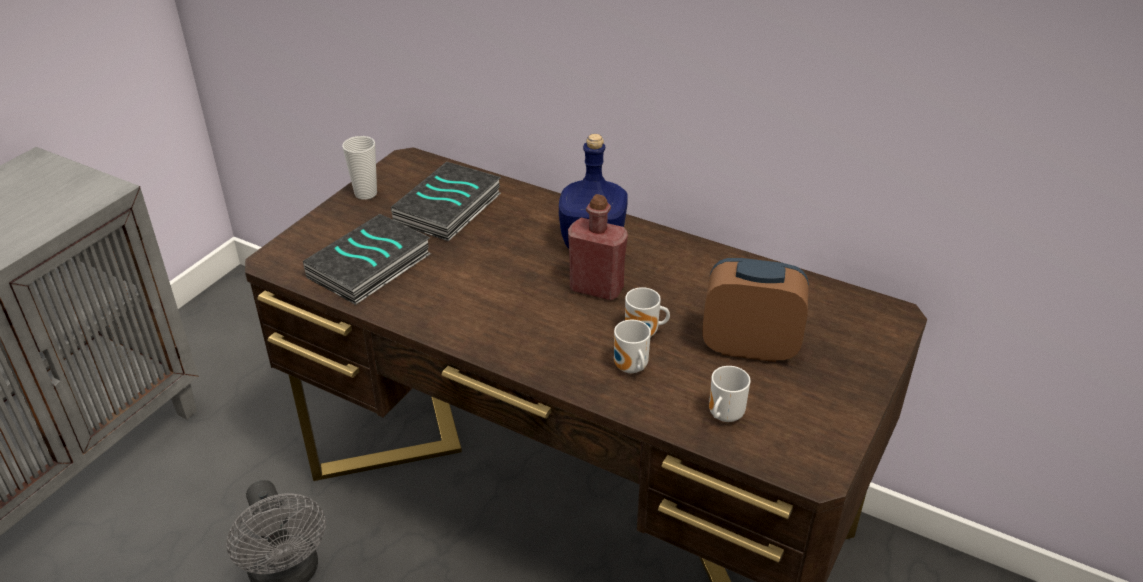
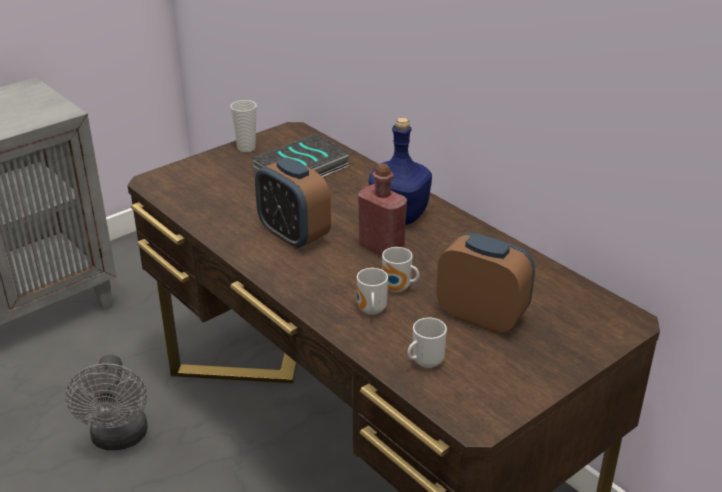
camera: 20 degrees right, 5 degrees down
(370, 267) = (217, 199): book -> none
(489, 295) = (293, 235): none -> alarm clock

